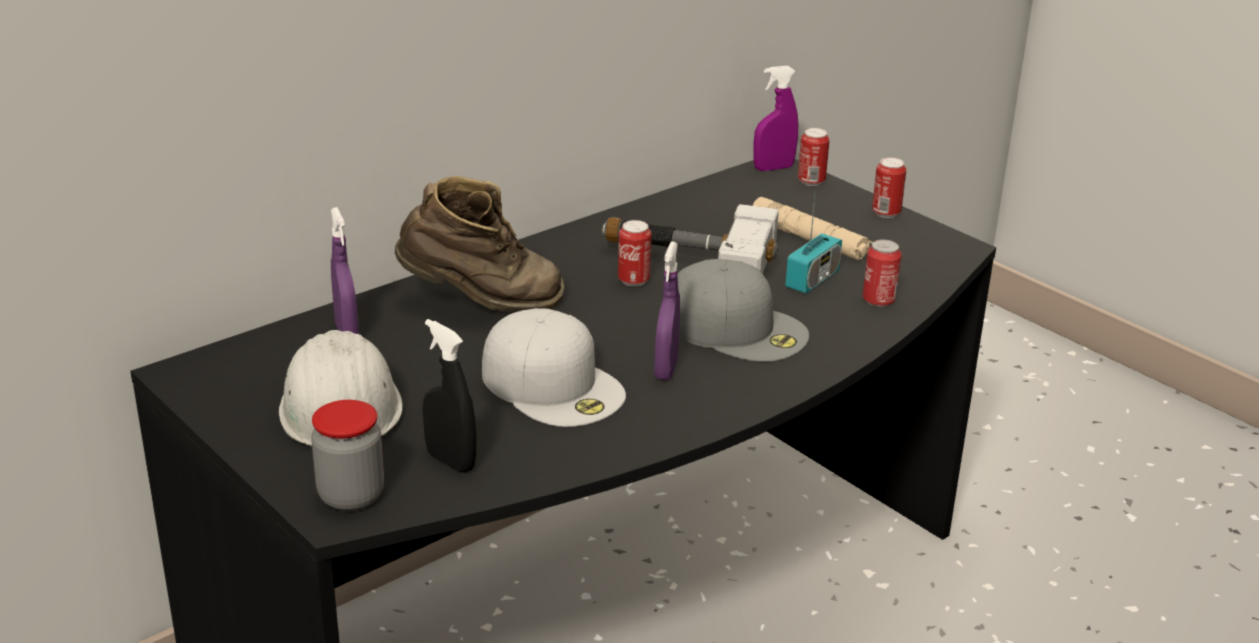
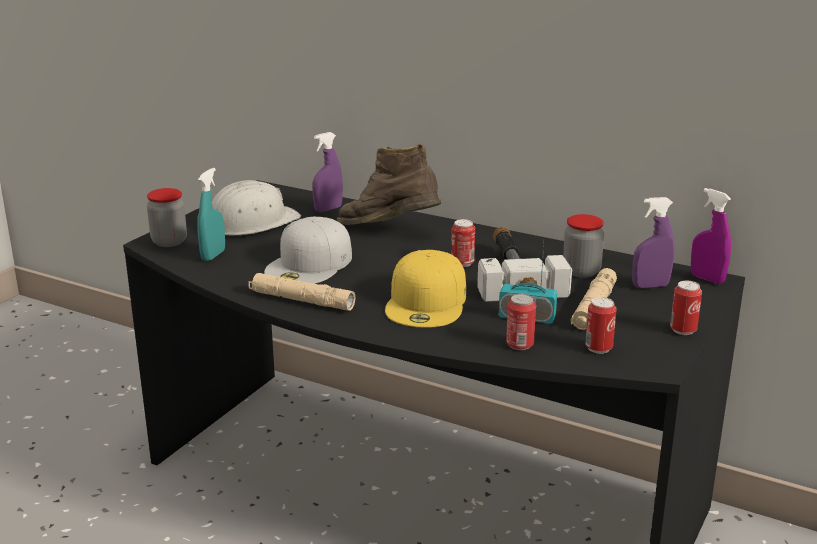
camera: 70 degrees right, 5 degrees down
(450, 461) = (213, 255): black spray bottle -> turquoise spray bottle
(481, 304) = (389, 231): brown boot -> brown boot turned 135 degrees clockwise
(666, 370) = (352, 290): purple spray bottle -> purple spray bottle (650, 286)
(675, 412) = (301, 300): none -> beige flashlight
(710, 221) = (581, 271): none -> jar
(736, 328) = (427, 302): grey cap -> yellow cap
(811, 181) = (702, 295): can -> can (598, 348)

